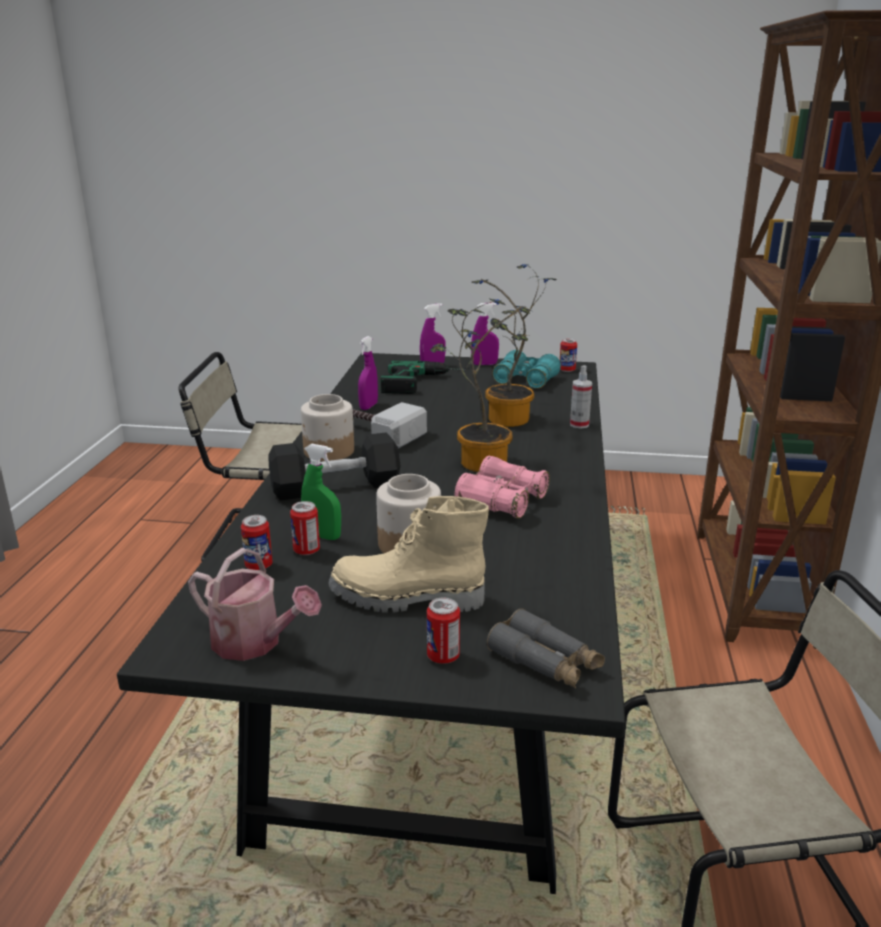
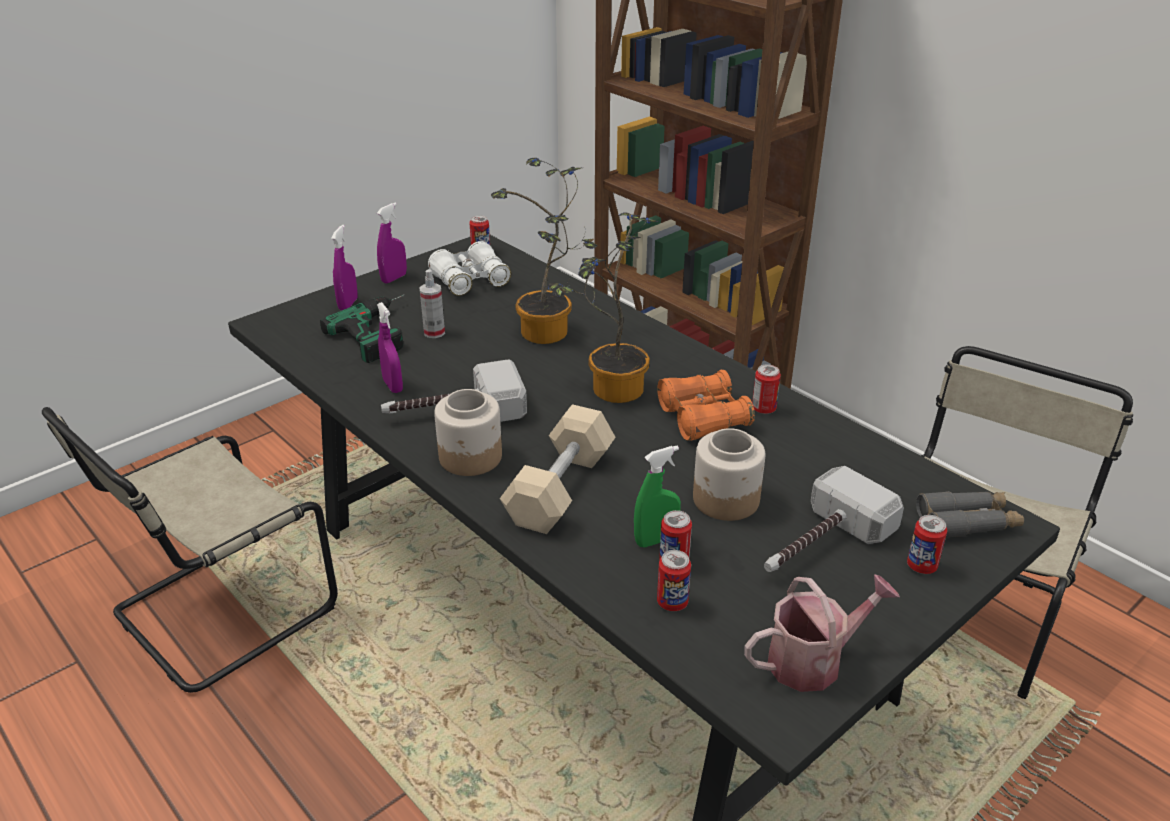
camera: 50 degrees left, 10 degrees up
(335, 487) = (560, 488): black dumbbell -> beige dumbbell
(406, 599) = (819, 544): beige boot -> hammer
(502, 501) = (703, 417): pink binoculars -> orange binoculars
(525, 380) = (470, 281): turquoise binoculars -> white binoculars
(556, 519) = (763, 409): none -> can
(579, 424) = (606, 308): spray bottle -> spray bottle (434, 332)

